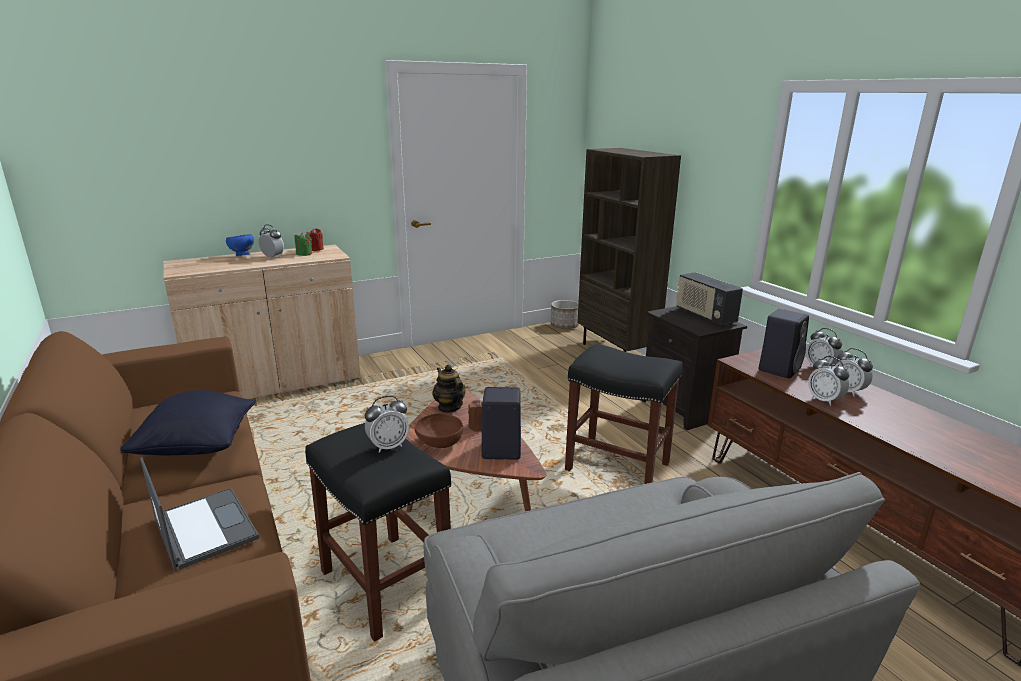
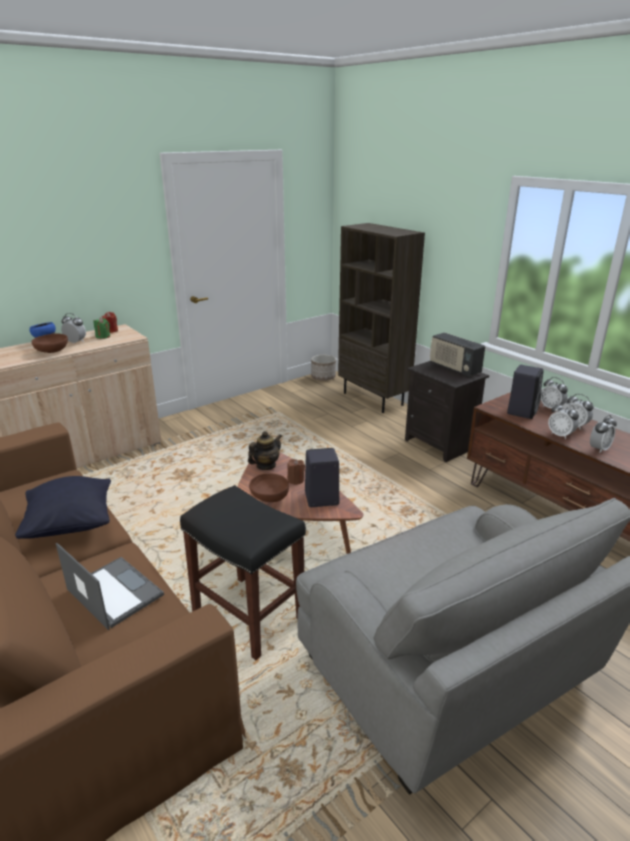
camera: 10 degrees left, 5 degrees up
(243, 264) = (52, 352): none -> brown bowl
(388, 446) = (249, 509): alarm clock -> alarm clock (599, 449)
(449, 407) = (265, 466): teapot -> teapot turned 90 degrees clockwise
(619, 466) = (402, 498): black stool -> none

